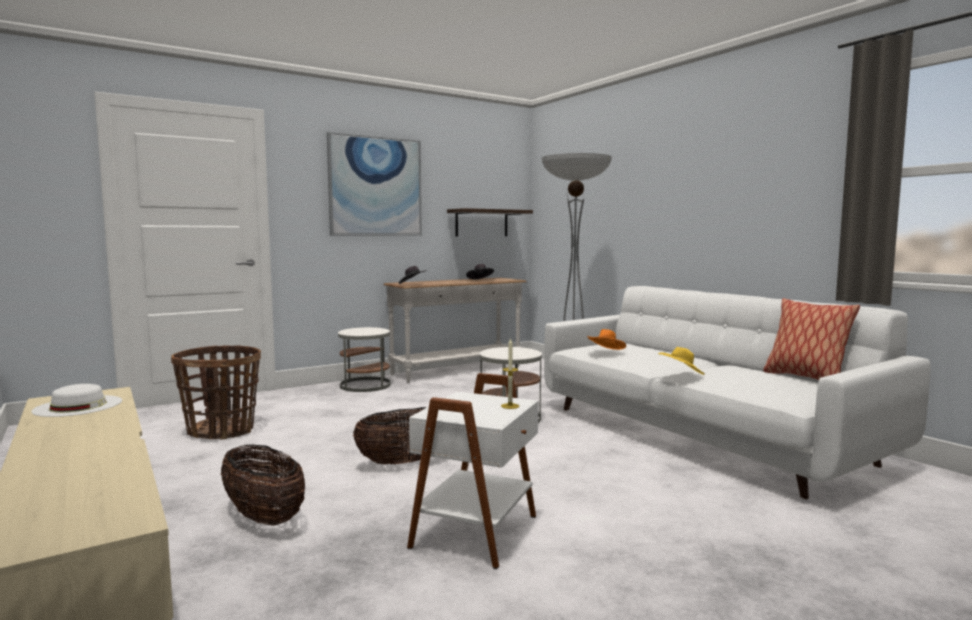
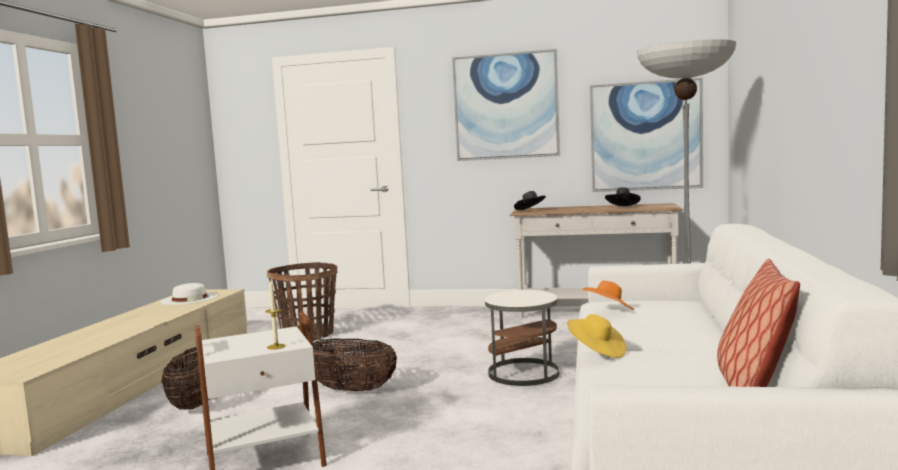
camera: 45 degrees right, 0 degrees up
(365, 385) = (479, 314): white side table -> none
(481, 223) = (645, 136): shelf -> picture

